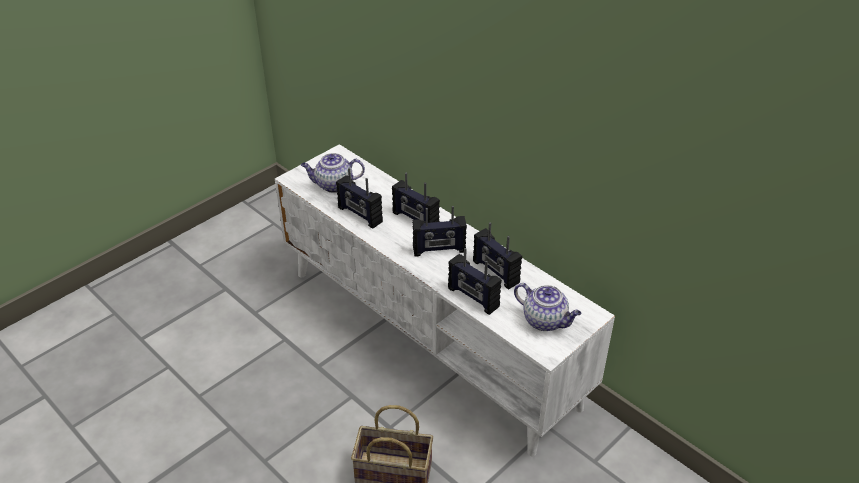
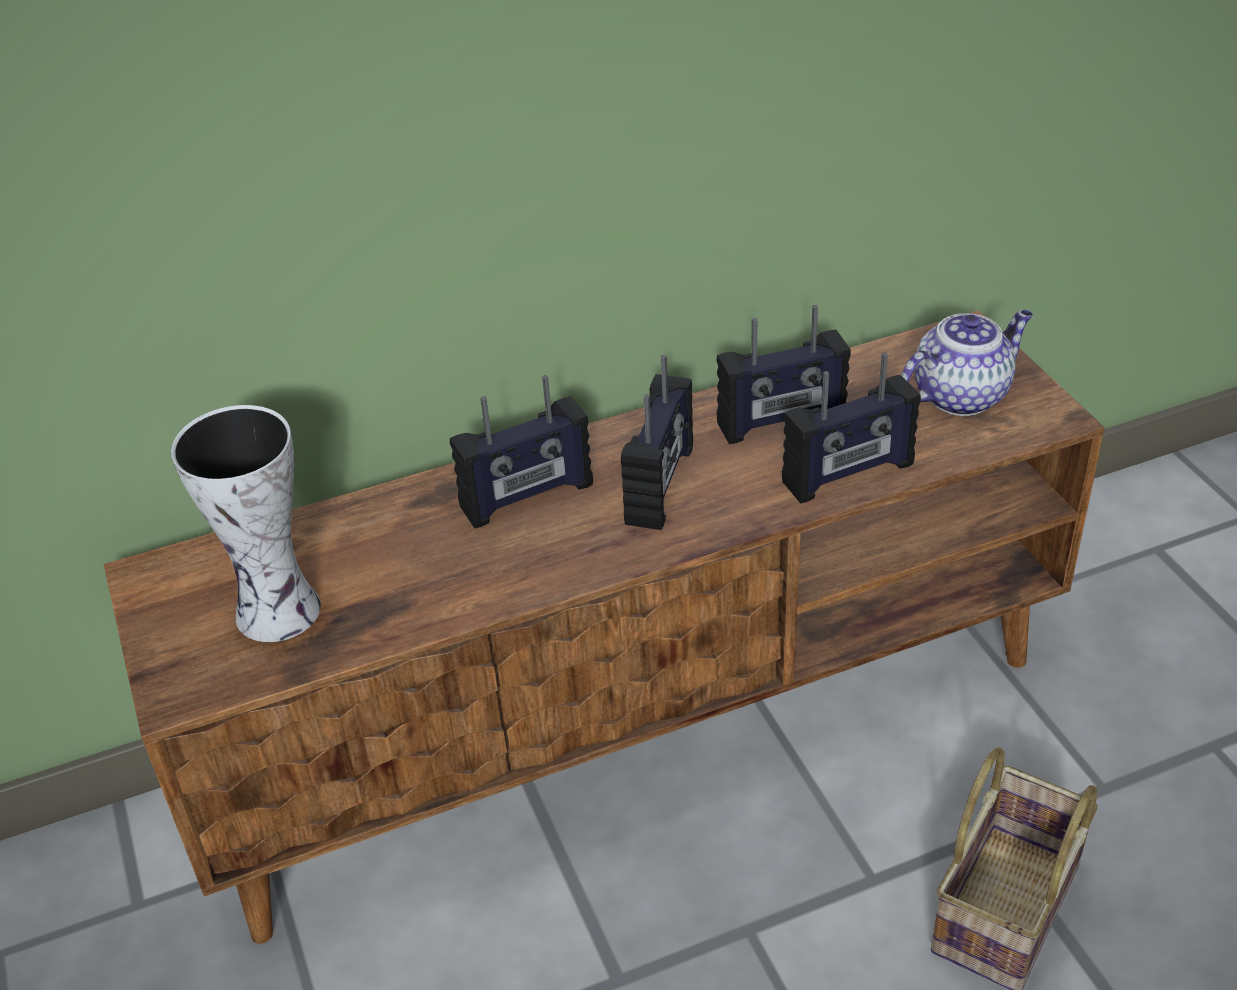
camera: 65 degrees left, 0 degrees up
(333, 185) = (279, 614): teapot -> vase
(359, 215) = (442, 590): radio -> none
(431, 337) = (634, 724): white tv stand -> brown tv stand

